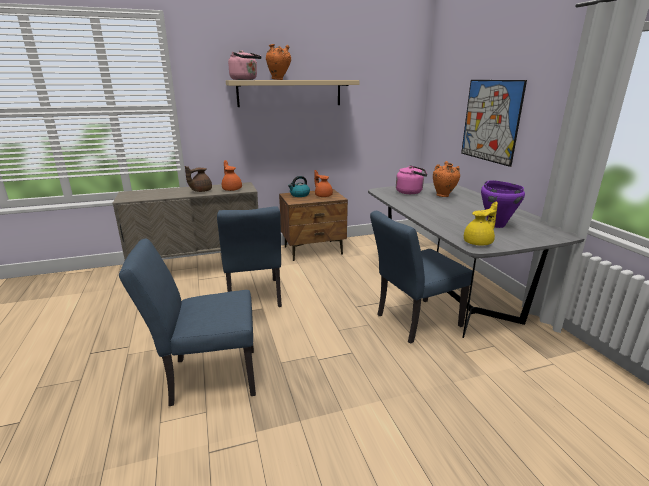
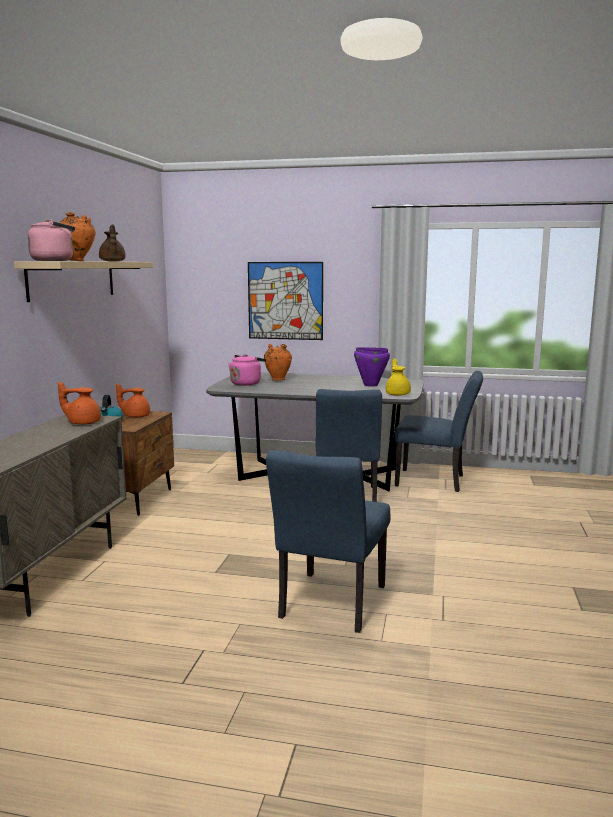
camera: 60 degrees left, 10 degrees down
(200, 191) = (51, 434): brown teapot -> brown teapot (112, 261)
(254, 298) = (197, 554): blue chair -> blue chair (436, 481)

